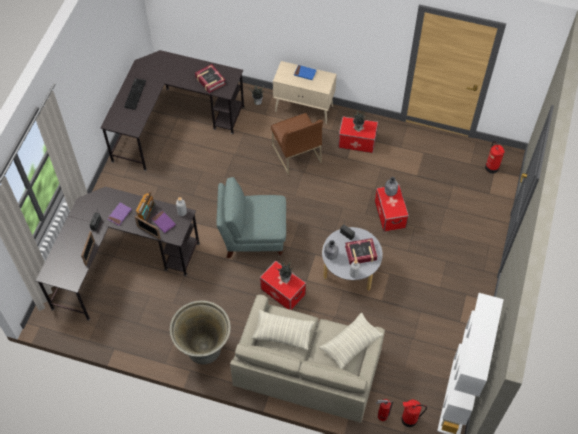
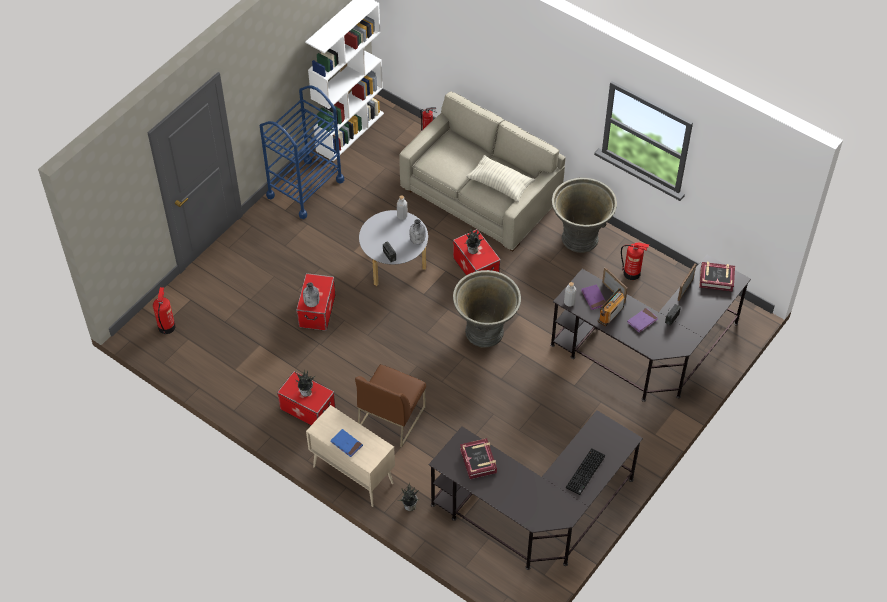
camera: 160 degrees left, 5 degrees down
(253, 237) = (485, 332): grey armchair -> grey planter
(296, 153) = (391, 417): brown chair -> brown chair turned 150 degrees counterclockwise
(350, 344) = (438, 157): pillow -> none
(360, 253) = (384, 233): book -> book (716, 279)
(409, 419) = (404, 128): fire extinguisher -> fire extinguisher (632, 273)
(461, 321) = (305, 188): none -> blue cart

